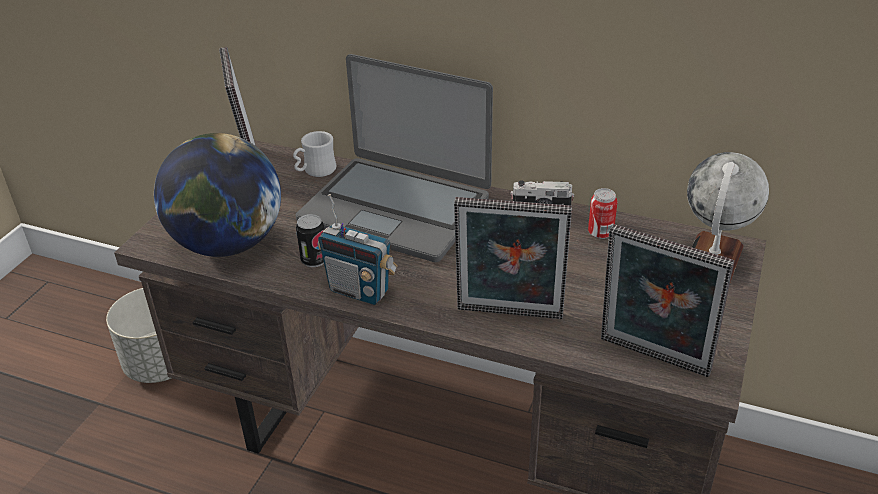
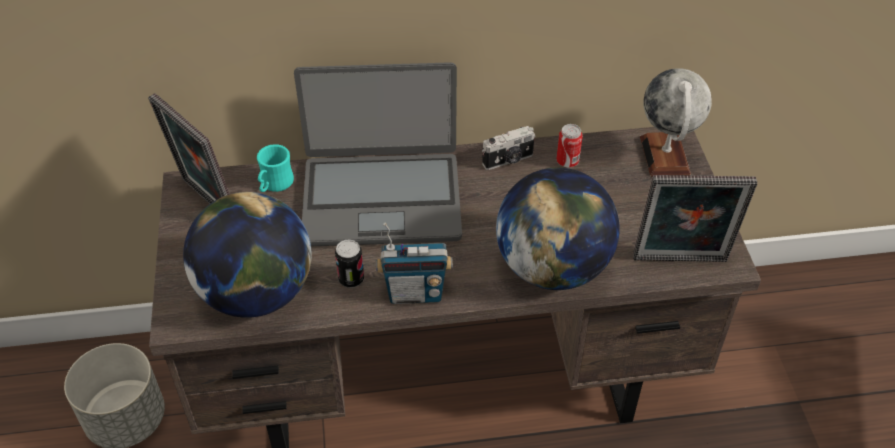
camera: 30 degrees left, 10 degrees up
(315, 171) = (274, 185): white mug -> turquoise mug
(509, 316) = (552, 267): picture frame -> globe

